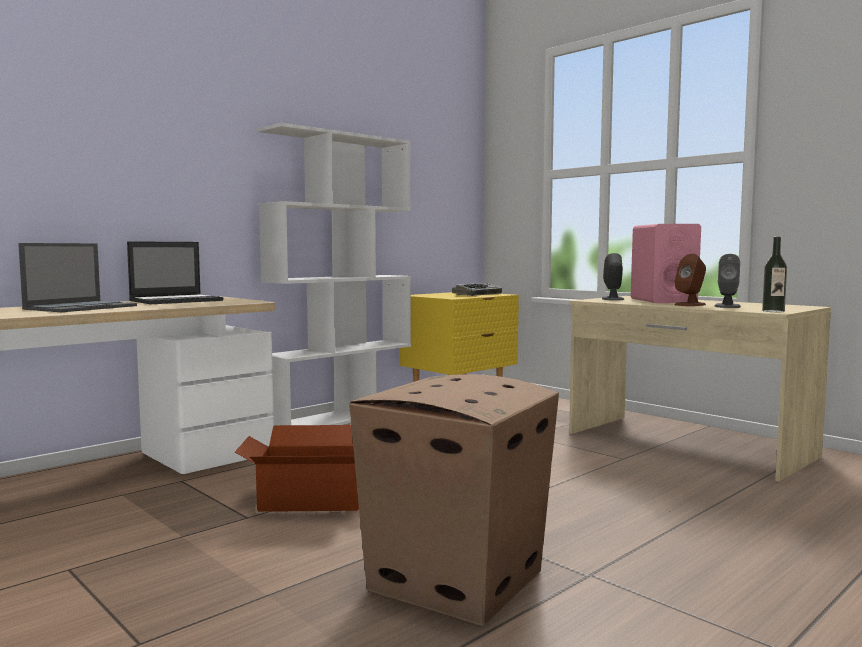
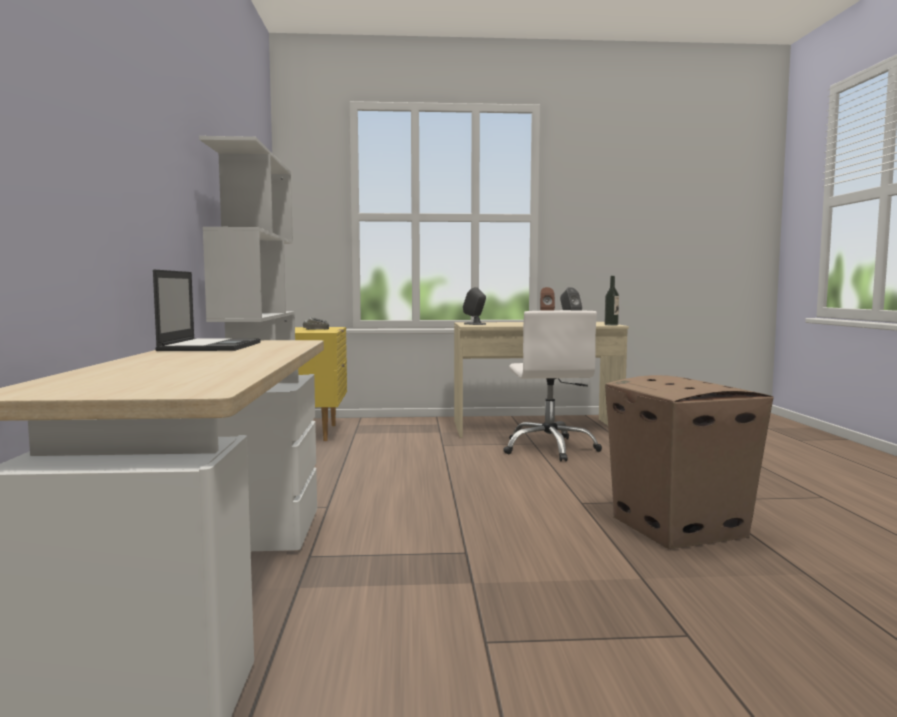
camera: 50 degrees left, 0 degrees up
(82, 307) = (202, 359): laptop -> none
(313, 500) = (464, 525): cardboard box -> none
(621, 468) = (550, 448): none -> white office chair
(662, 300) = (509, 323): pink speaker -> none

